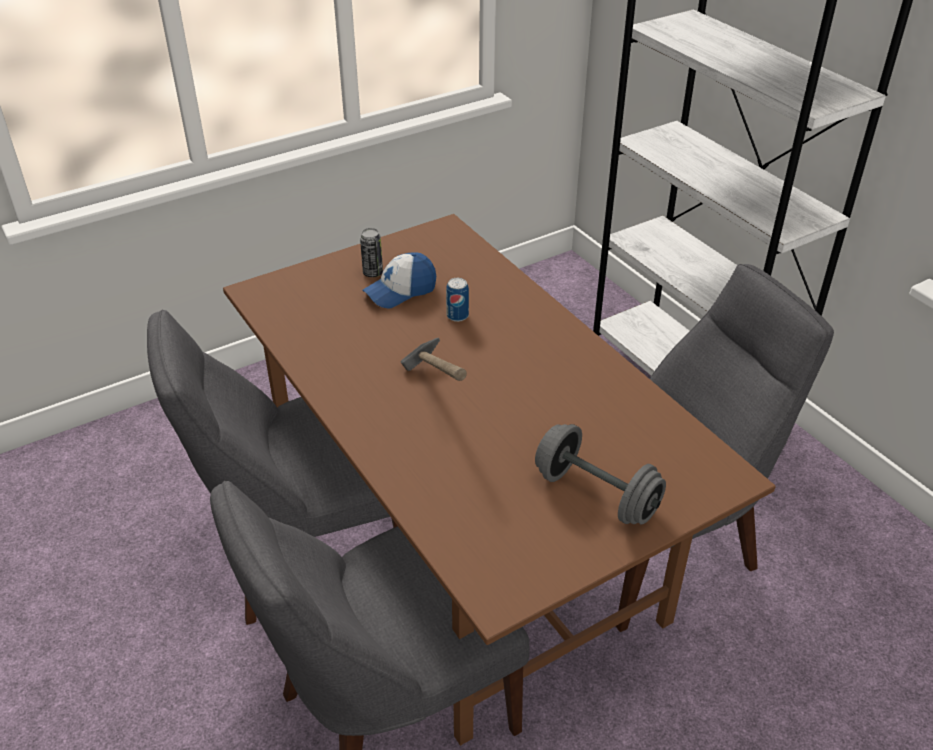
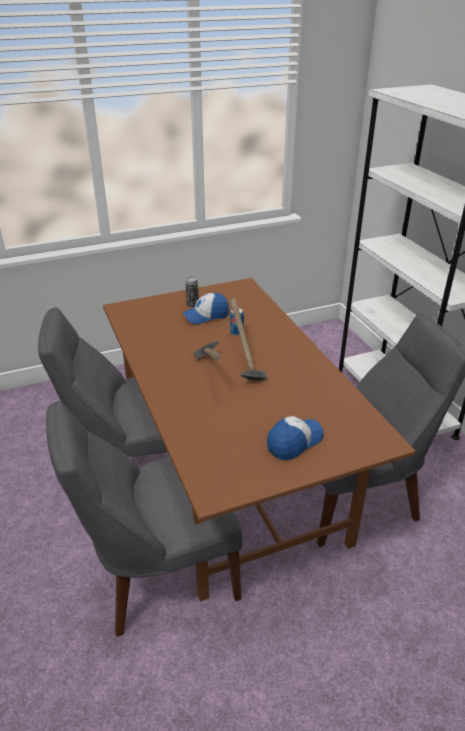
camera: 10 degrees right, 5 degrees down
(483, 372) = (243, 364): none -> hammer
(596, 494) = (294, 442): grey dumbbell -> cap

